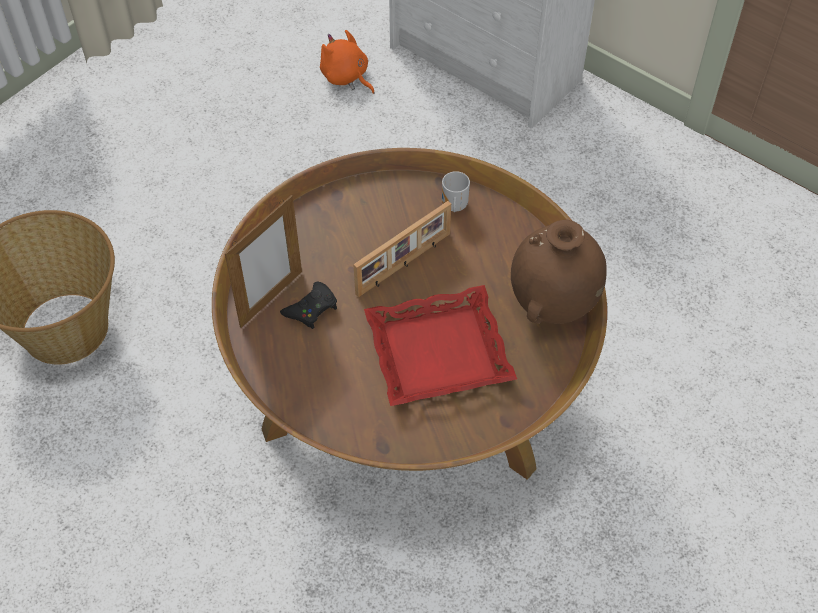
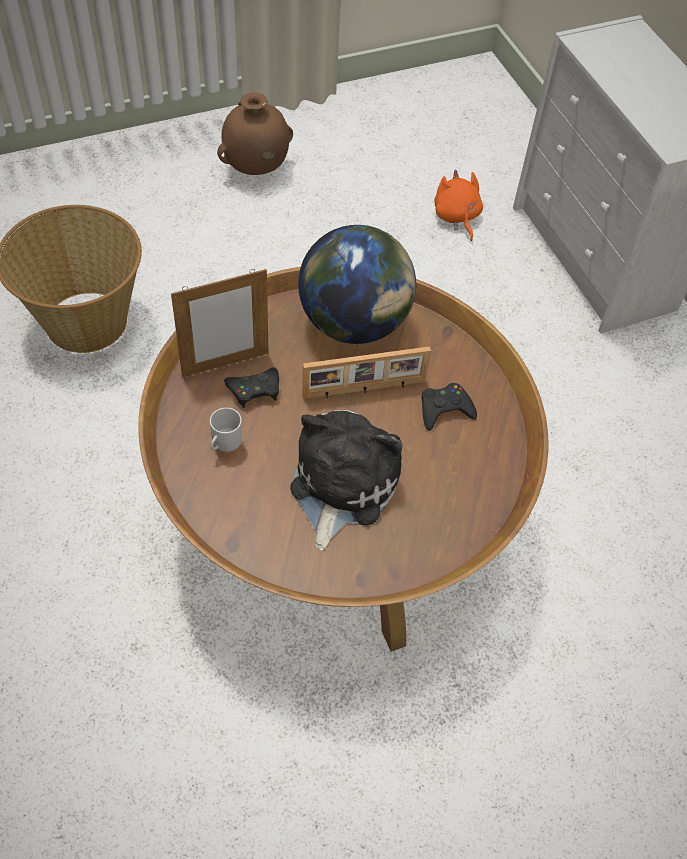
camera: 25 degrees right, 0 degrees up
(358, 211) = (354, 323): none -> globe
(438, 353) = (341, 485): red tray -> plush toy
(453, 207) = (445, 359): mug -> mug (224, 444)
(481, 250) = (444, 410): none -> black game controller
(553, 305) = (480, 493): brown vase -> brown vase (255, 169)

